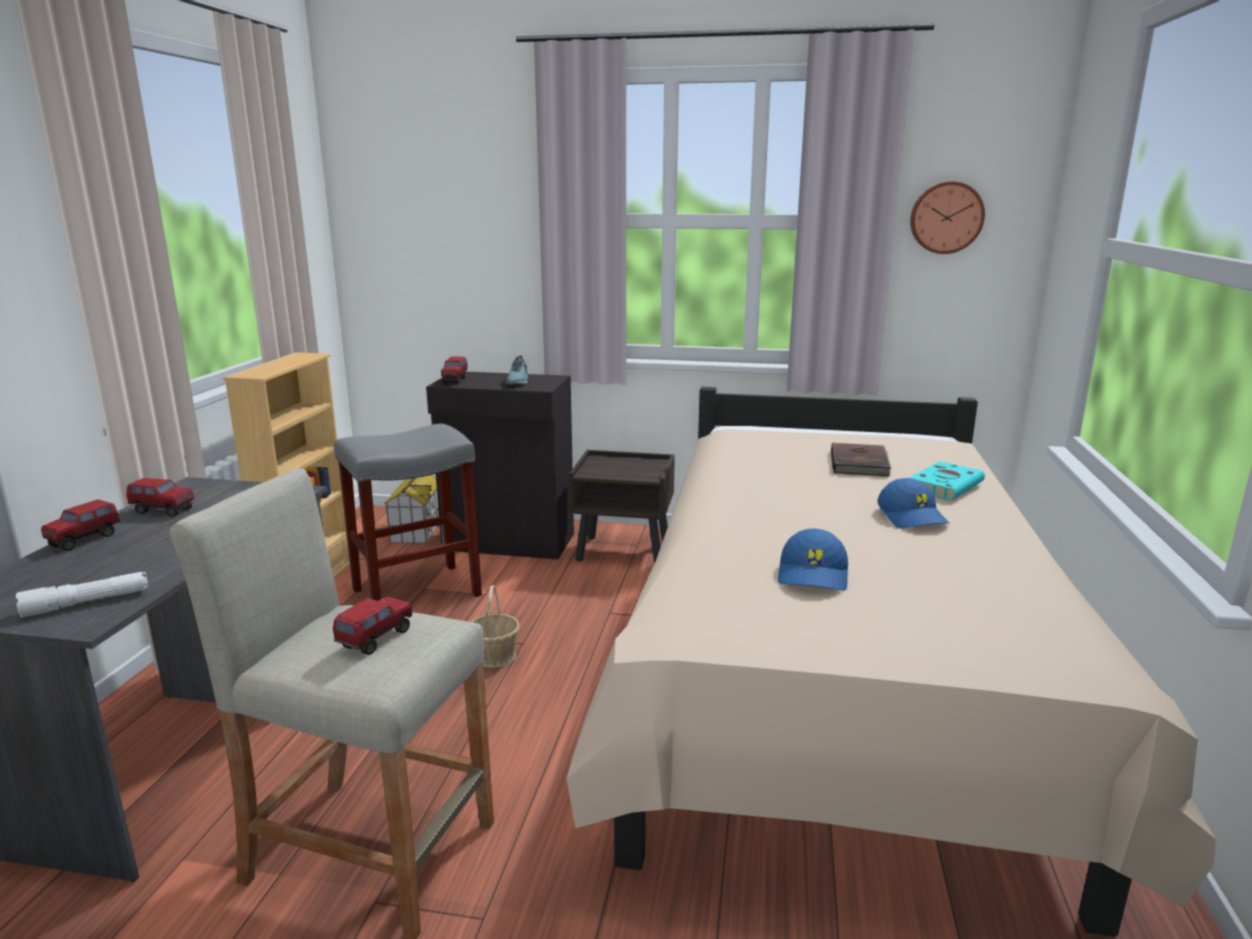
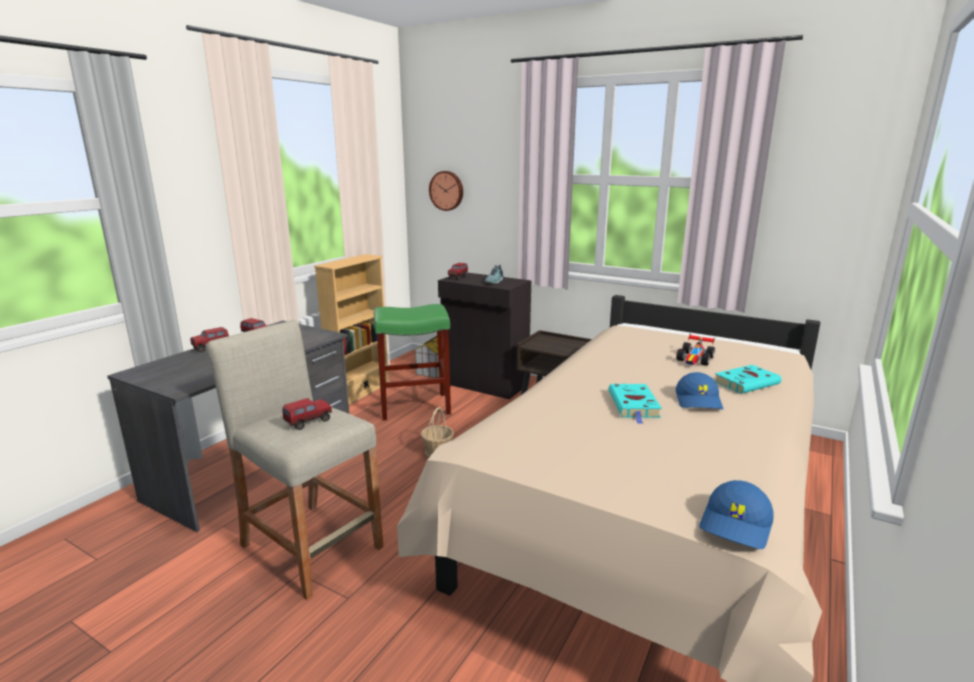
camera: 20 degrees right, 0 degrees up
(87, 603) = (188, 380): white flashlight -> none
(418, 592) = (415, 406): grey stool -> green stool
(814, 575) = (590, 428): blue cap -> blue cap (737, 525)
(841, 535) = (634, 405): none -> turquoise book
(860, 463) = (696, 359): brown book -> toy car
(946, 217) = (810, 181): wall clock -> wall clock (447, 190)

